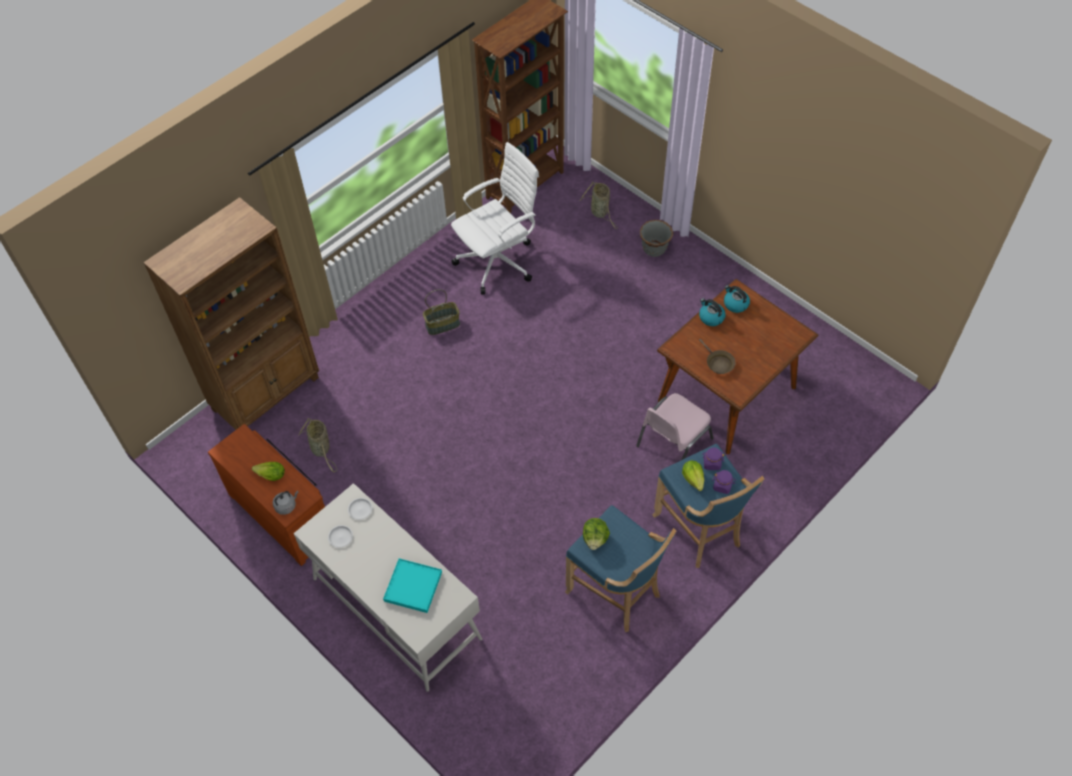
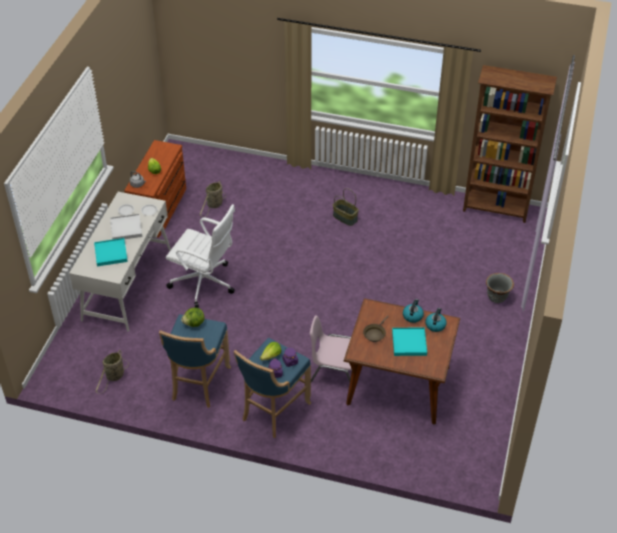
camera: 60 degrees right, 10 degrees down
(267, 393) = (237, 166): brown bookcase -> none
(376, 550) = (126, 228): none -> white tray
(498, 261) = (418, 222): white office chair -> white office chair (204, 283)
(600, 213) = (505, 256): basket -> basket (114, 377)
(749, 339) = (409, 343): none -> turquoise tray

